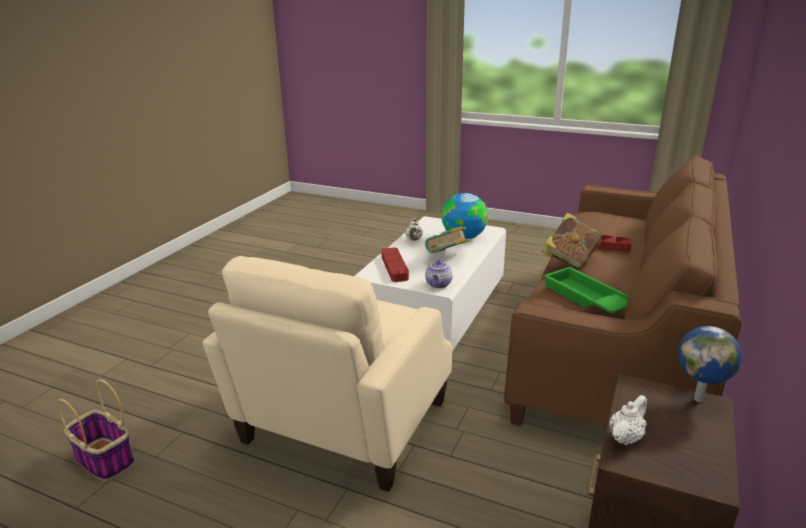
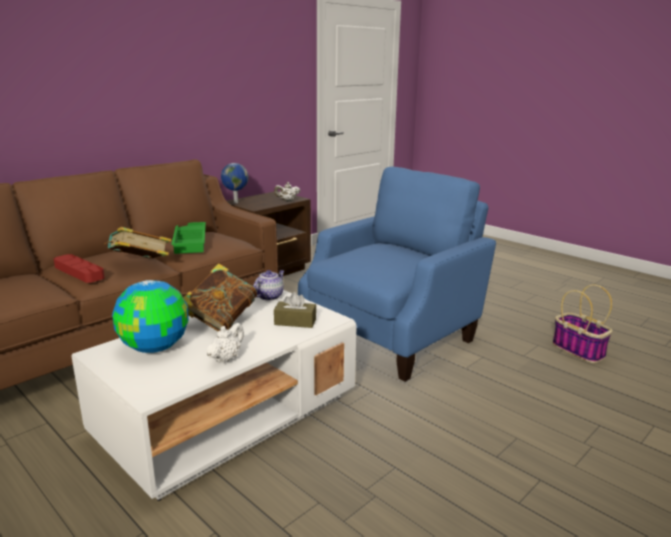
camera: 160 degrees left, 5 degrees down
(342, 425) = (392, 335): beige armchair -> blue armchair
(394, 267) = (295, 322): red tray -> brown tissue box

